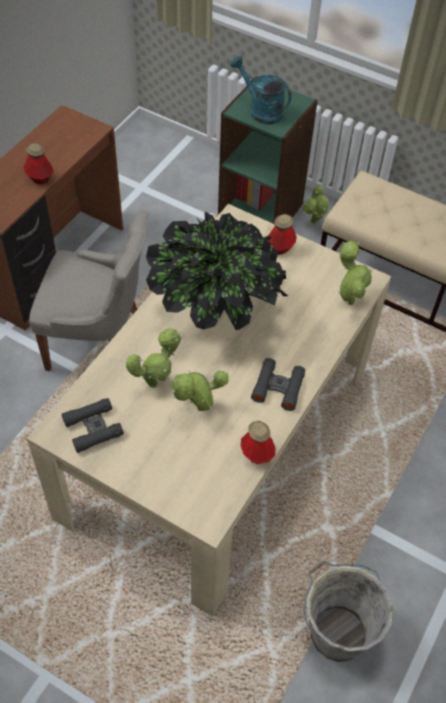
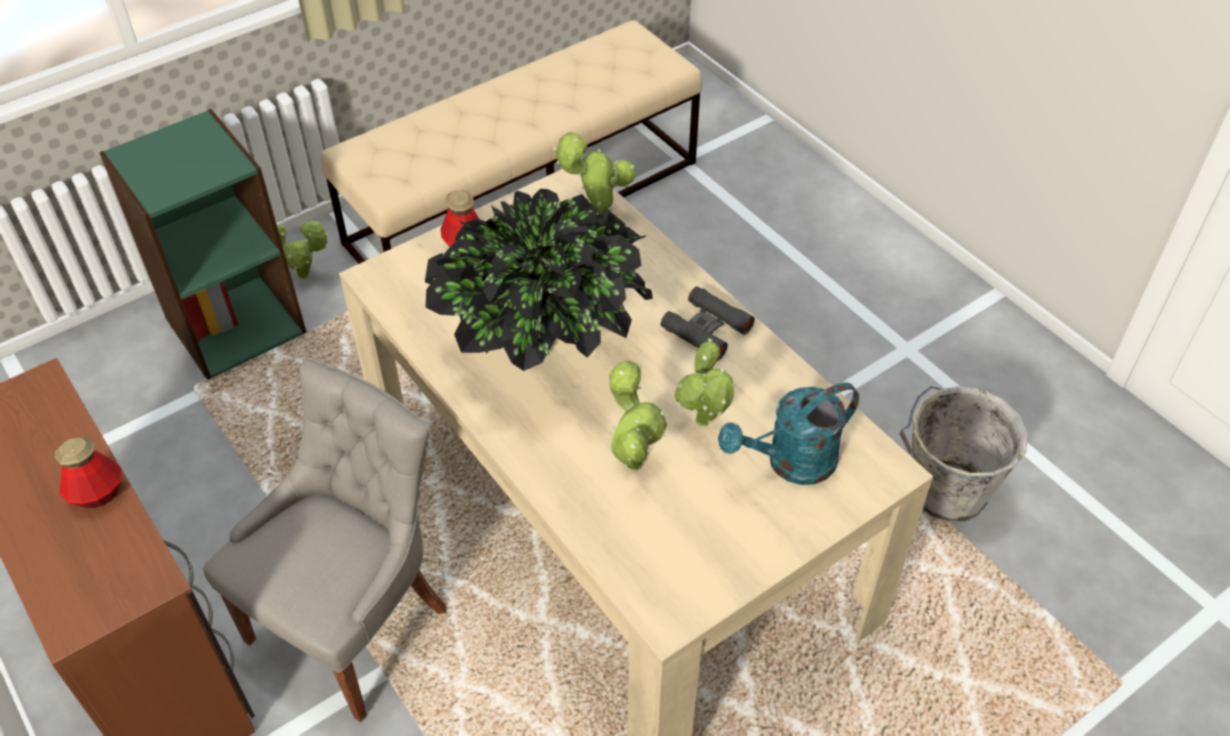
camera: 65 degrees left, 5 degrees down
(93, 428) = (681, 563): black binoculars -> none
(257, 454) = (803, 386): bottle -> none
(261, 110) = (180, 171): turquoise watering can -> turquoise watering can (790, 463)

